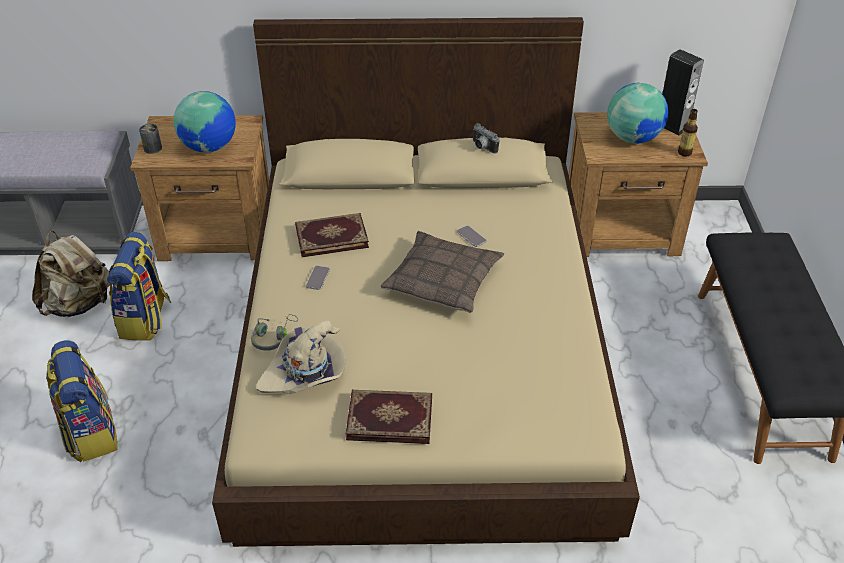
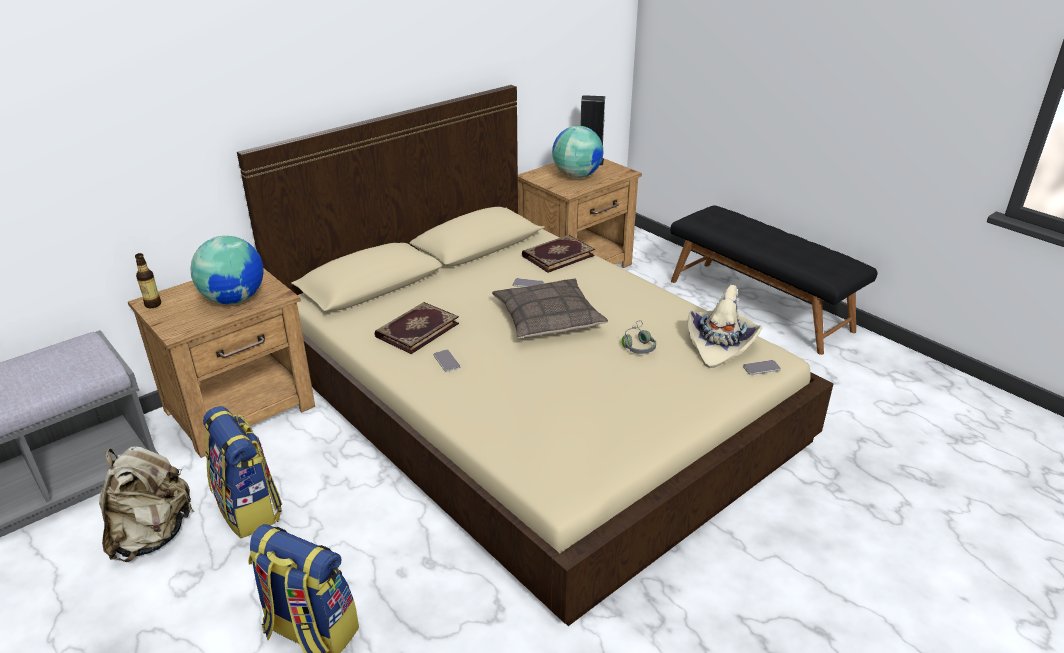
camera: 40 degrees left, 10 degrees down
(153, 148) = (171, 322): can -> none
(273, 337) = (468, 417): grey headphones -> grey headphones (638, 344)
(305, 373) = (534, 425): beige hat -> beige hat (720, 344)
(390, 417) = (638, 418): book -> book (557, 255)
(482, 147) = (476, 218): camera -> none
(561, 438) = (761, 368): none -> phone
(684, 153) = (620, 172): bottle -> bottle (153, 304)

